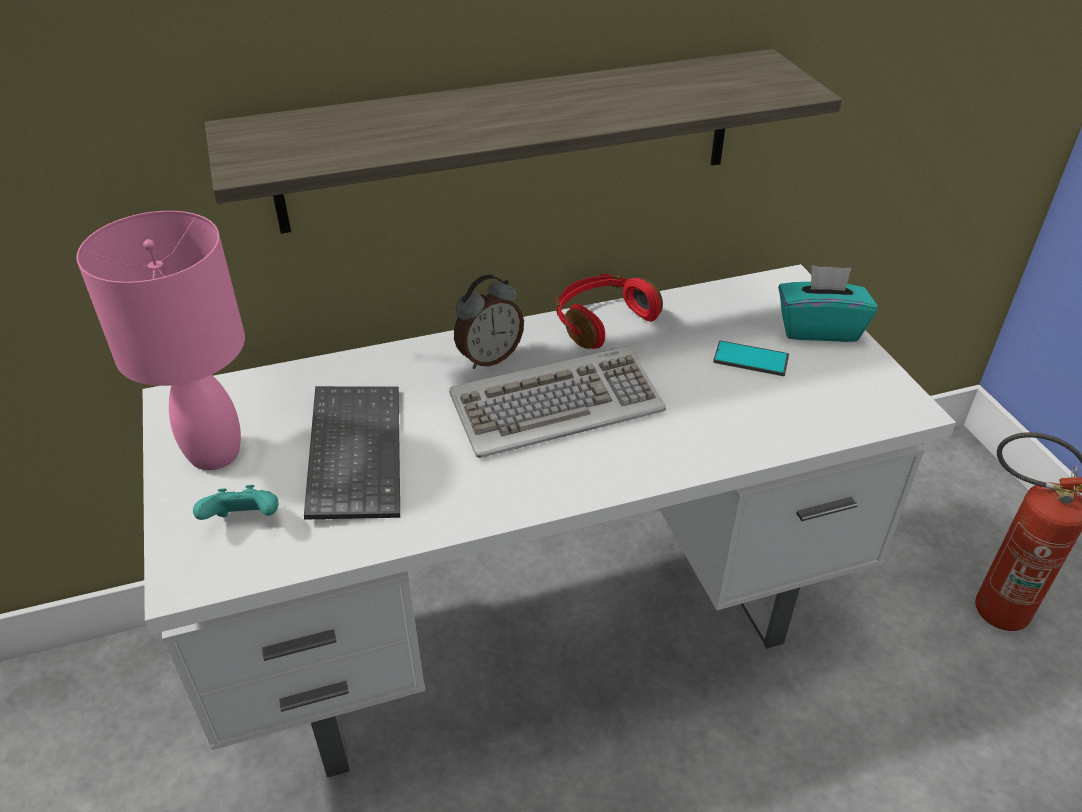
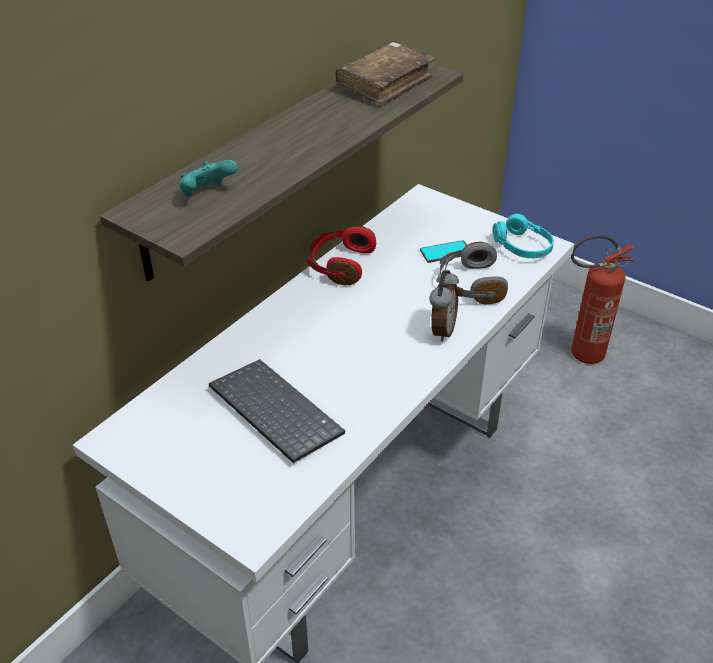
camera: 35 degrees left, 0 degrees up
(213, 453) = (179, 458): pink table lamp -> none
(245, 521) = (251, 485): turquoise game controller -> turquoise game controller (207, 194)
(489, 357) = (294, 316): alarm clock -> alarm clock (441, 330)
(556, 405) = (366, 326): keyboard -> none
(711, 82) = (385, 84): none -> brown book
(741, 413) = (469, 285): none -> grey headphones
(818, 328) = (463, 219): turquoise tissue box -> none
(867, 394) = (522, 246): none -> turquoise headphones

